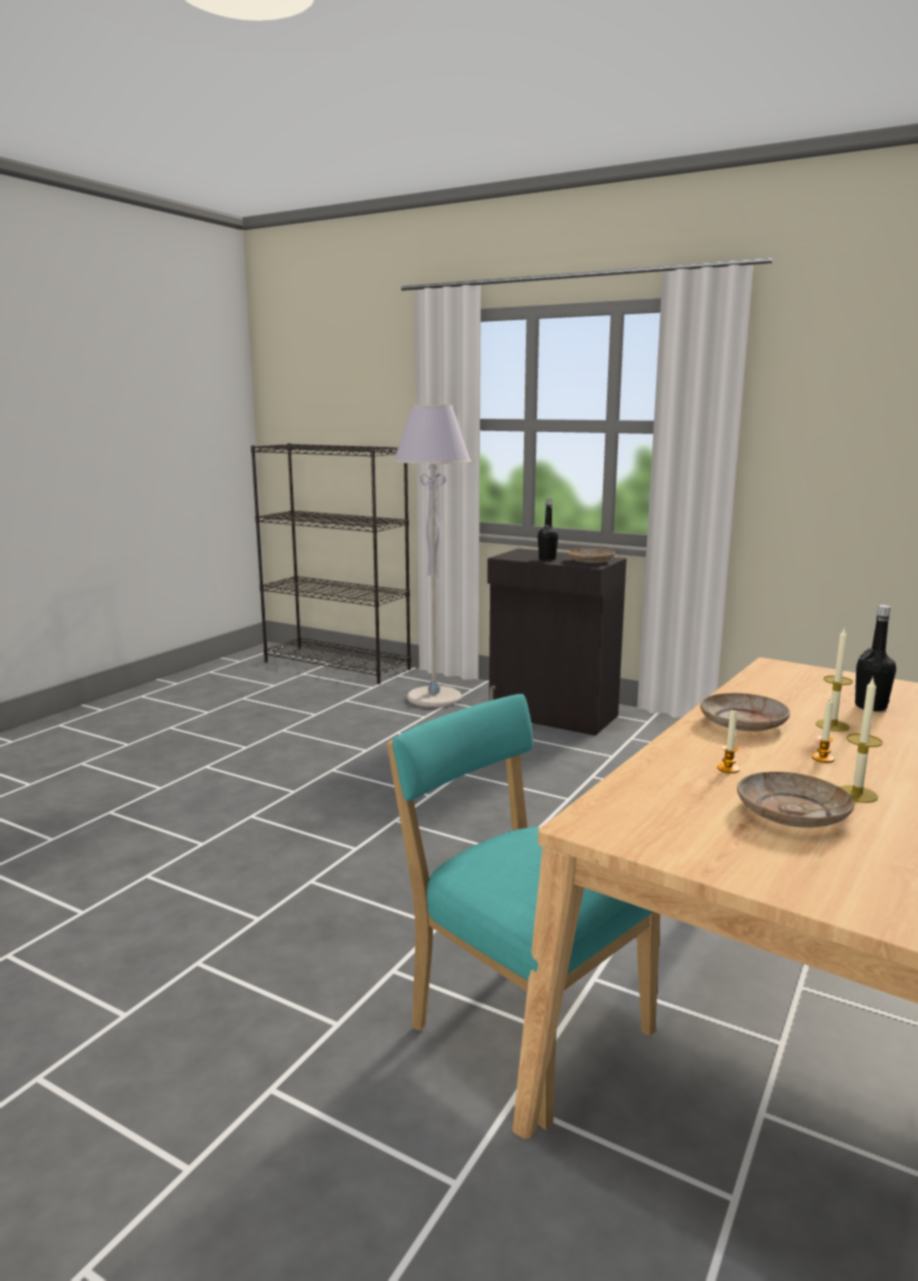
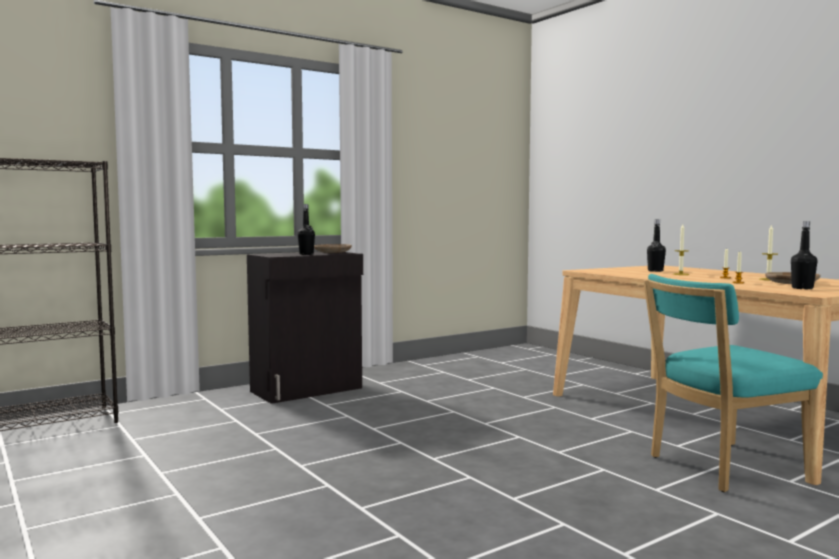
camera: 65 degrees left, 10 degrees down
(434, 698) = (201, 411): grey floor lamp -> none
(694, 819) = (802, 288): none -> black bottle
(743, 723) = (673, 278): beige plate -> none

